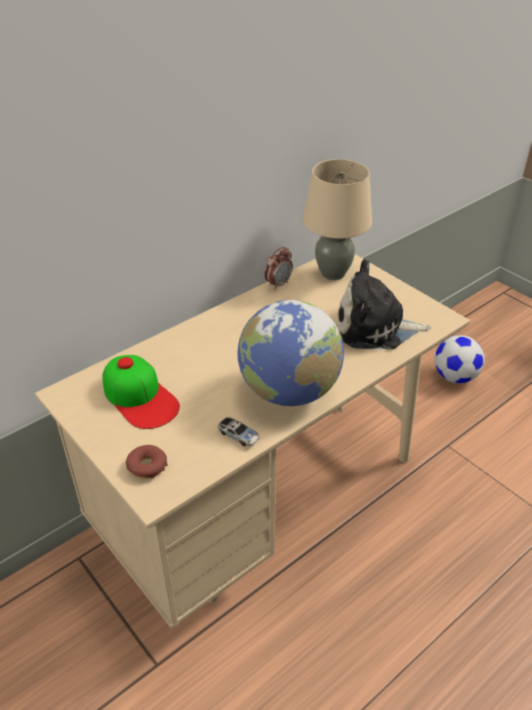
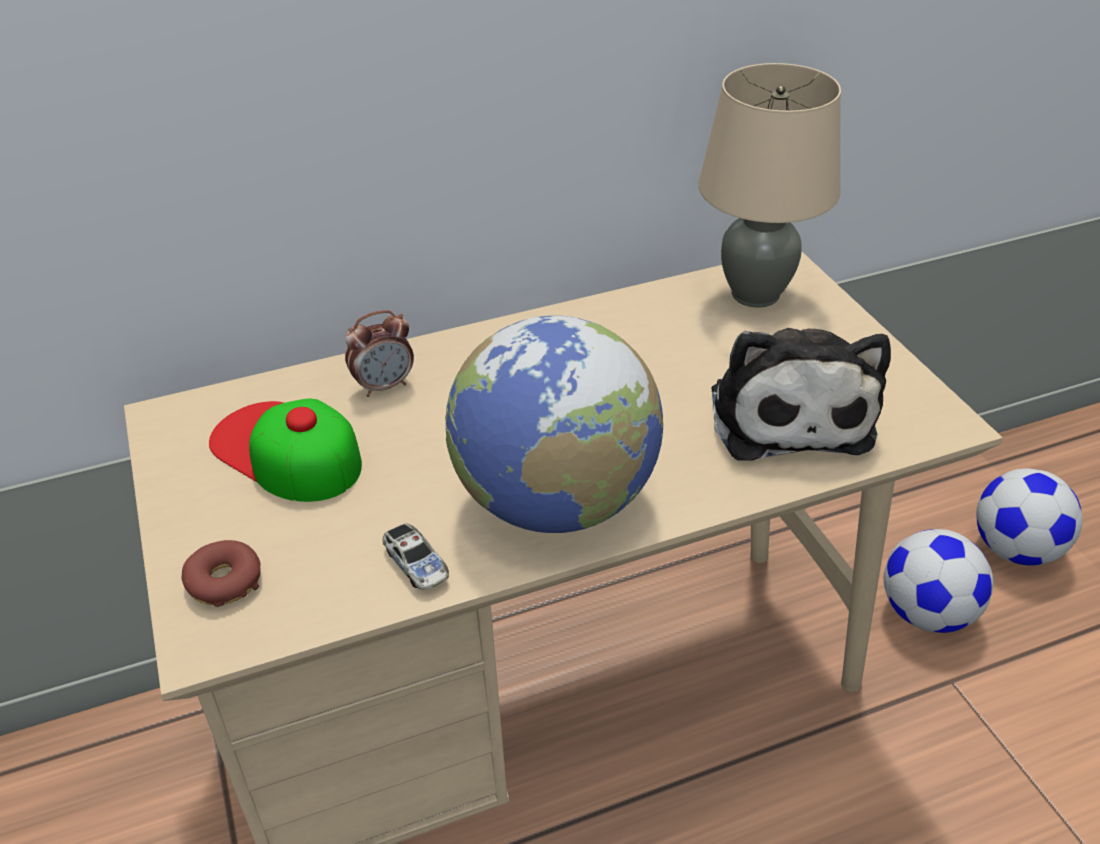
camera: 20 degrees right, 0 degrees up
(140, 397) = (286, 451): cap -> cap turned 150 degrees clockwise
(278, 284) = (640, 296): alarm clock -> alarm clock (384, 386)
(375, 328) = (788, 413): plush toy -> plush toy turned 120 degrees counterclockwise
(426, 417) = (926, 614): none -> football

